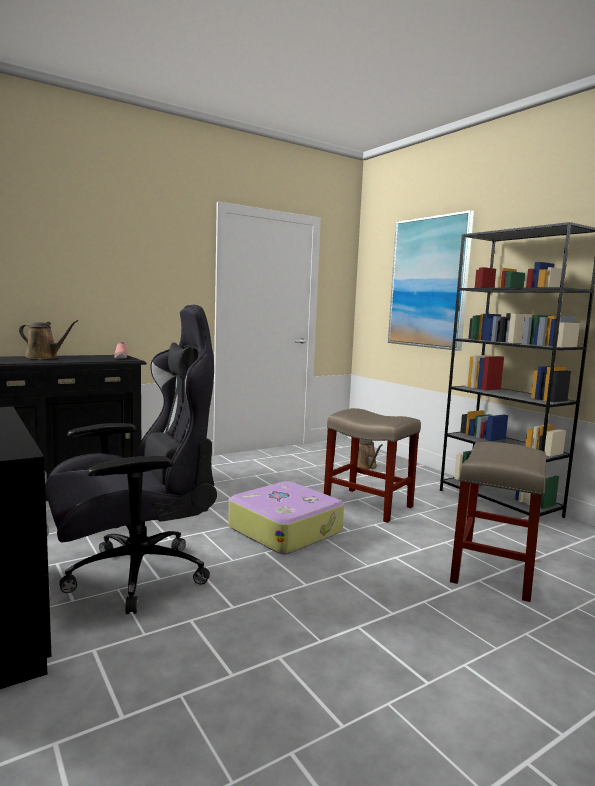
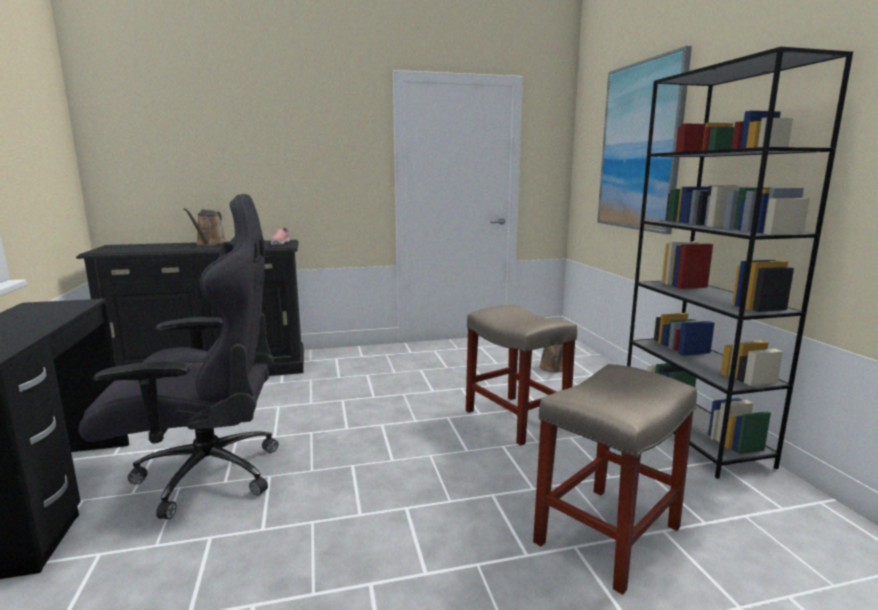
camera: 20 degrees right, 5 degrees up
(44, 357) = (210, 244): brown watering can -> brown watering can turned 60 degrees clockwise
(285, 529) = (397, 440): suitcase -> none

